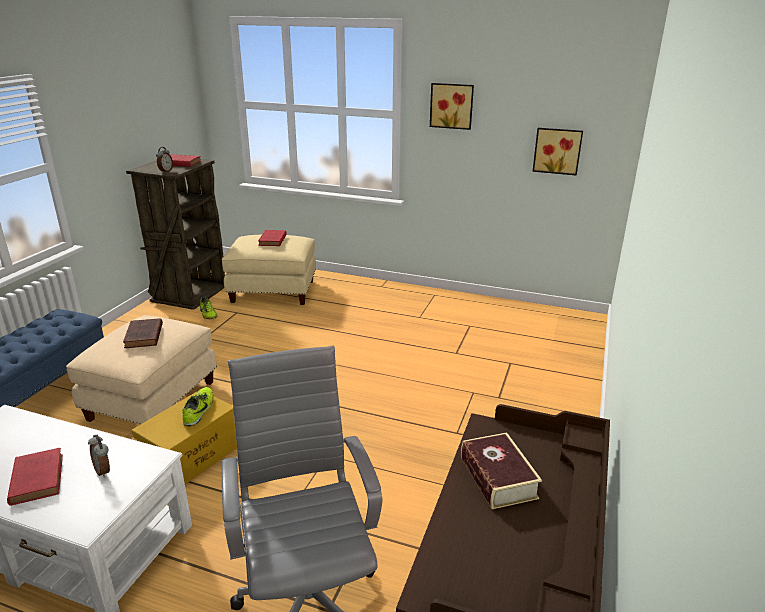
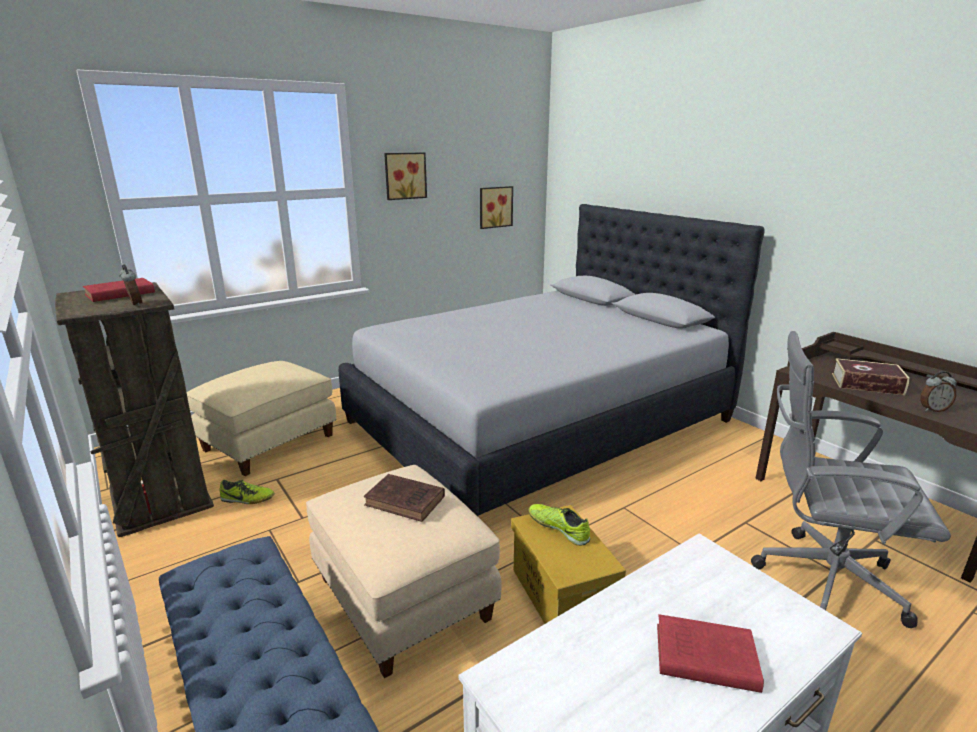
camera: 55 degrees left, 5 degrees down
(104, 470) = (711, 594): alarm clock -> alarm clock (932, 409)
(272, 240) = (264, 373): red book -> none
(426, 371) = (539, 421): none -> grey bed

